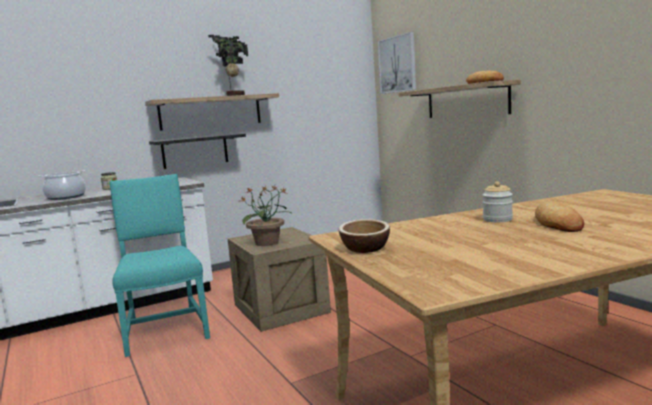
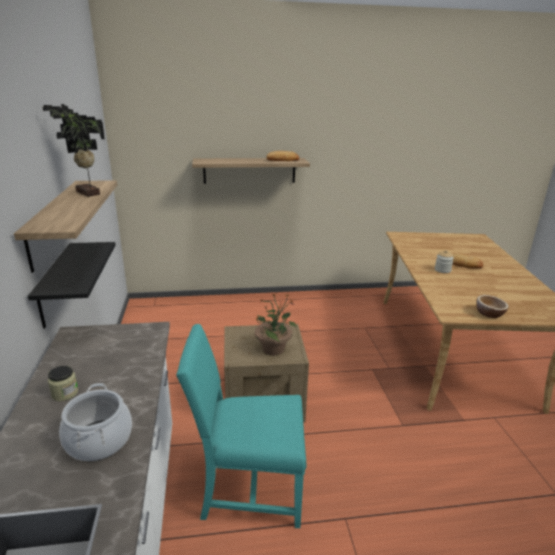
camera: 70 degrees left, 15 degrees up
(397, 64) = (152, 127): picture -> none

